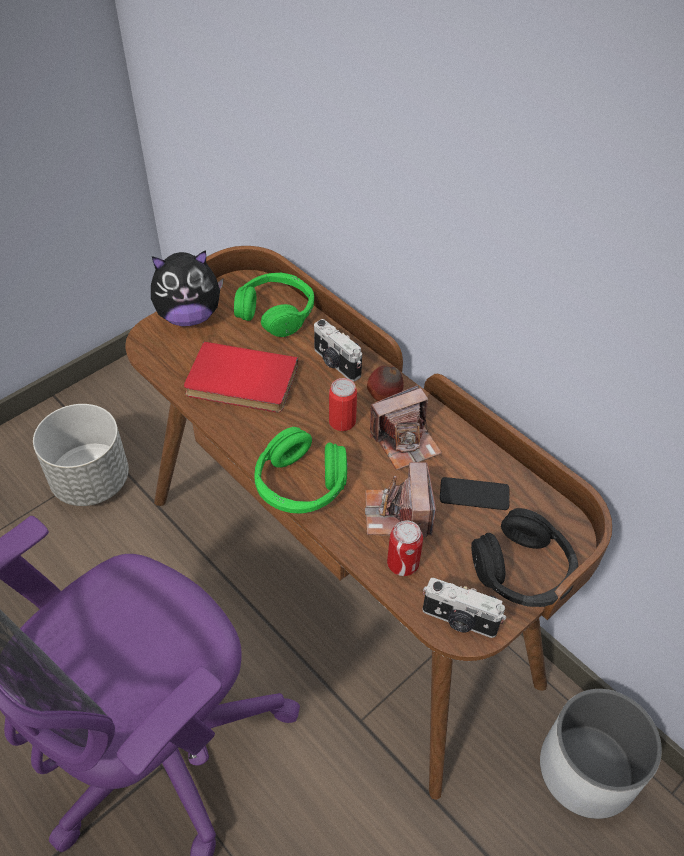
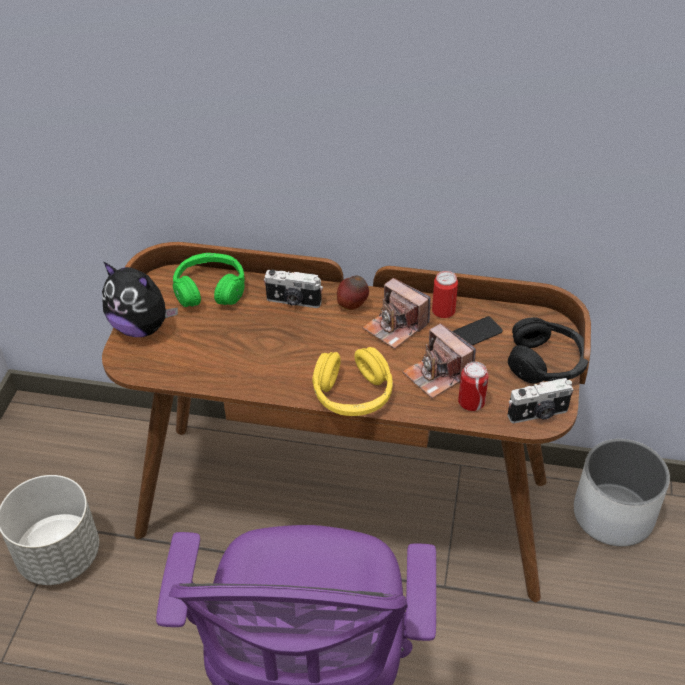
camera: 35 degrees left, 5 degrees down
(189, 316) = (142, 327): plush toy -> plush toy turned 75 degrees clockwise
(241, 383) = (236, 352): red book -> none
(300, 484) = (353, 394): green headphones -> yellow headphones
(342, 421) = (339, 337): can -> can (443, 311)
(405, 441) = (395, 327): camera -> camera turned 105 degrees clockwise

